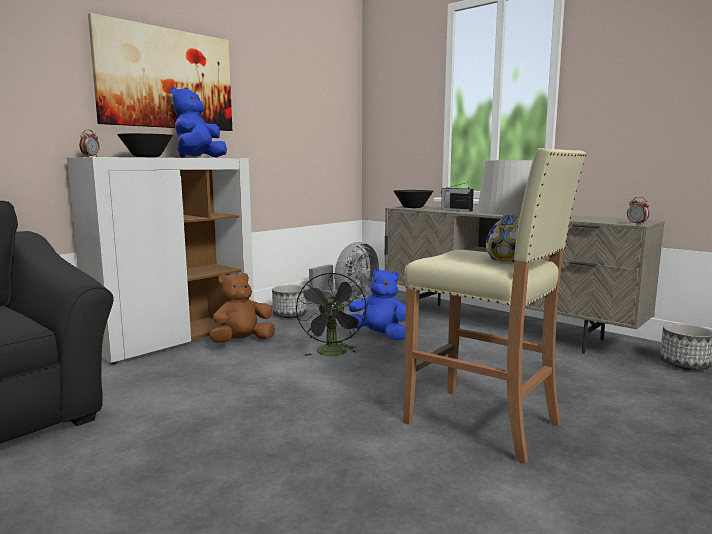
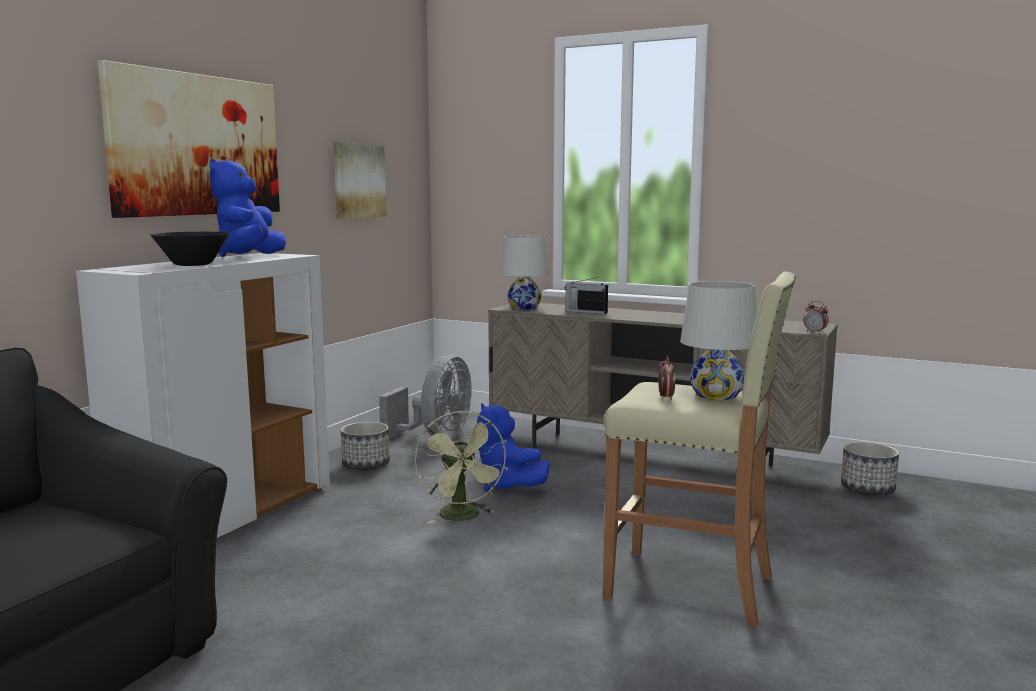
camera: 15 degrees left, 0 degrees up
(90, 157) = (113, 269): alarm clock -> alarm clock (666, 398)
(242, 342) = (327, 512): brown plush toy -> none
(300, 115) = (358, 181): none -> picture
(333, 354) = (463, 517): black fan -> green fan
(379, 336) = (506, 485): blue plush toy -> blue plush toy turned 135 degrees counterclockwise
(413, 207) = (524, 307): black bowl -> white table lamp

